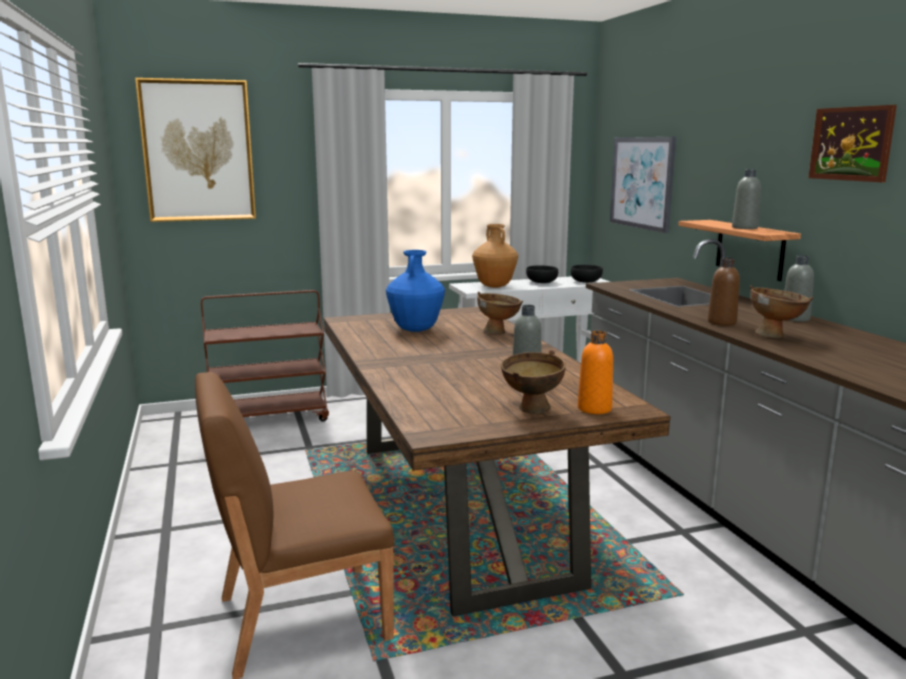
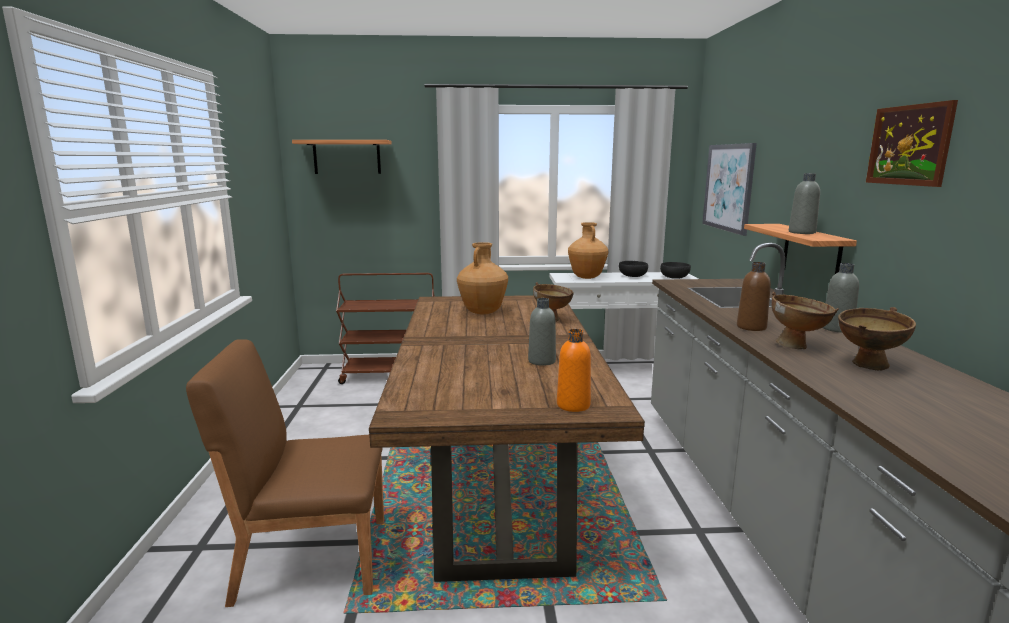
camera: 15 degrees right, 0 degrees up
(198, 151) = (347, 157): picture -> shelf
(416, 329) = (483, 312): blue vase -> brown vase
(531, 411) = (511, 401): brown bowl -> brown bowl (867, 366)

